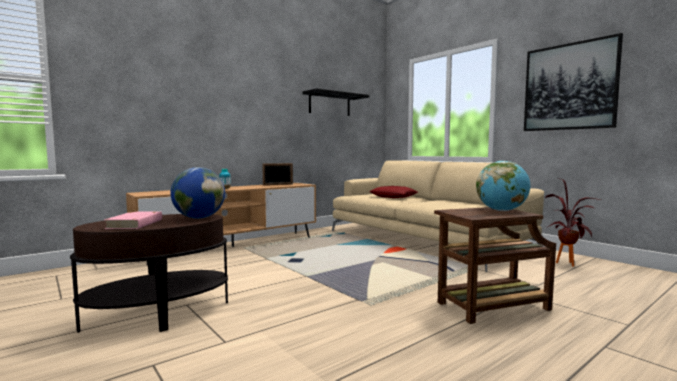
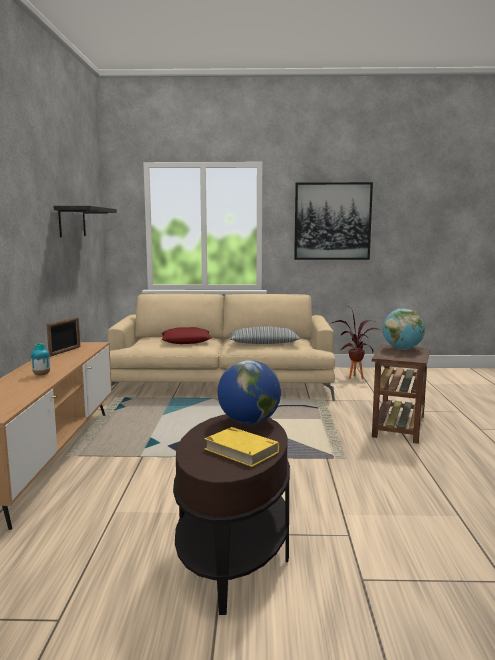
camera: 50 degrees left, 5 degrees up
(135, 224) = (241, 450): pink book -> yellow book
(442, 204) = (264, 343): none -> pillow

